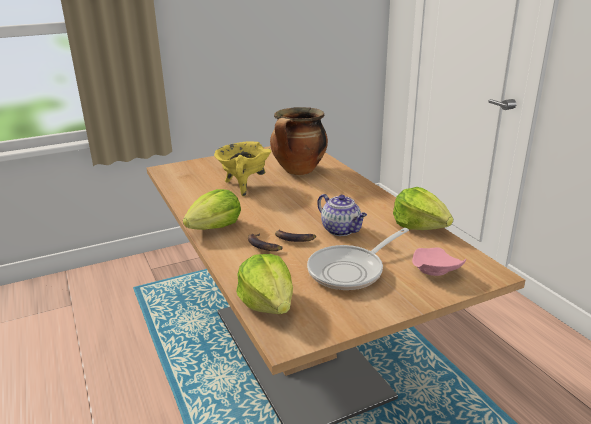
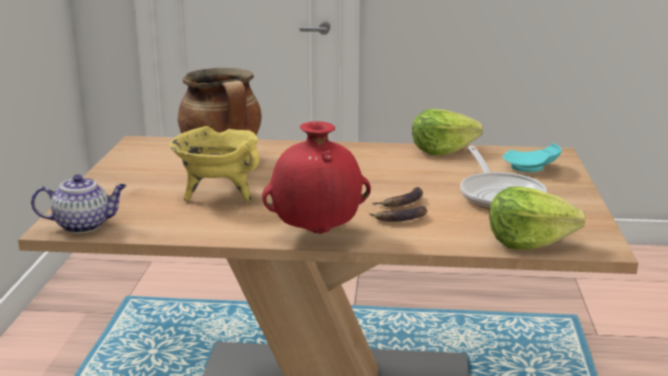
camera: 60 degrees left, 5 degrees down
(215, 227) = (318, 232): lettuce -> red vase
(341, 230) = (410, 179): teapot -> teapot (84, 225)
(434, 270) = (531, 168): pink plate -> turquoise plate

